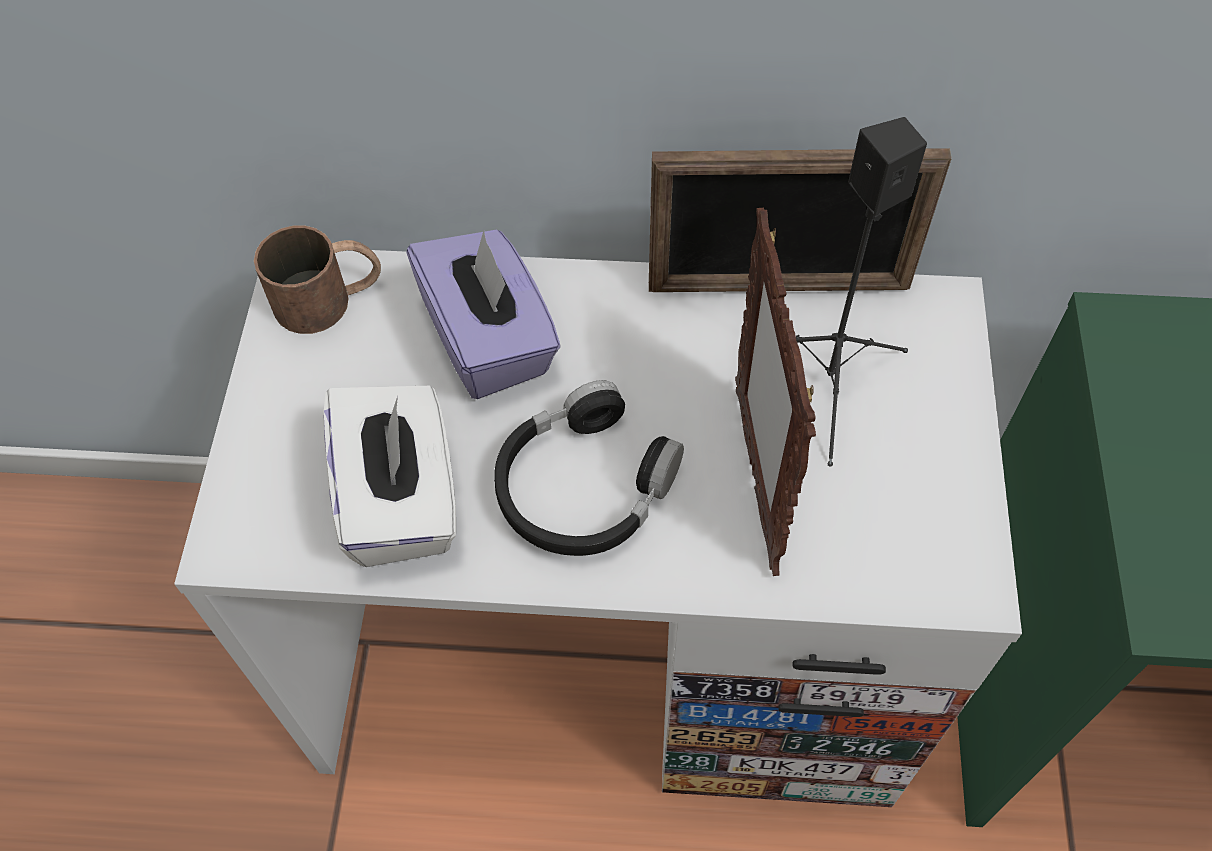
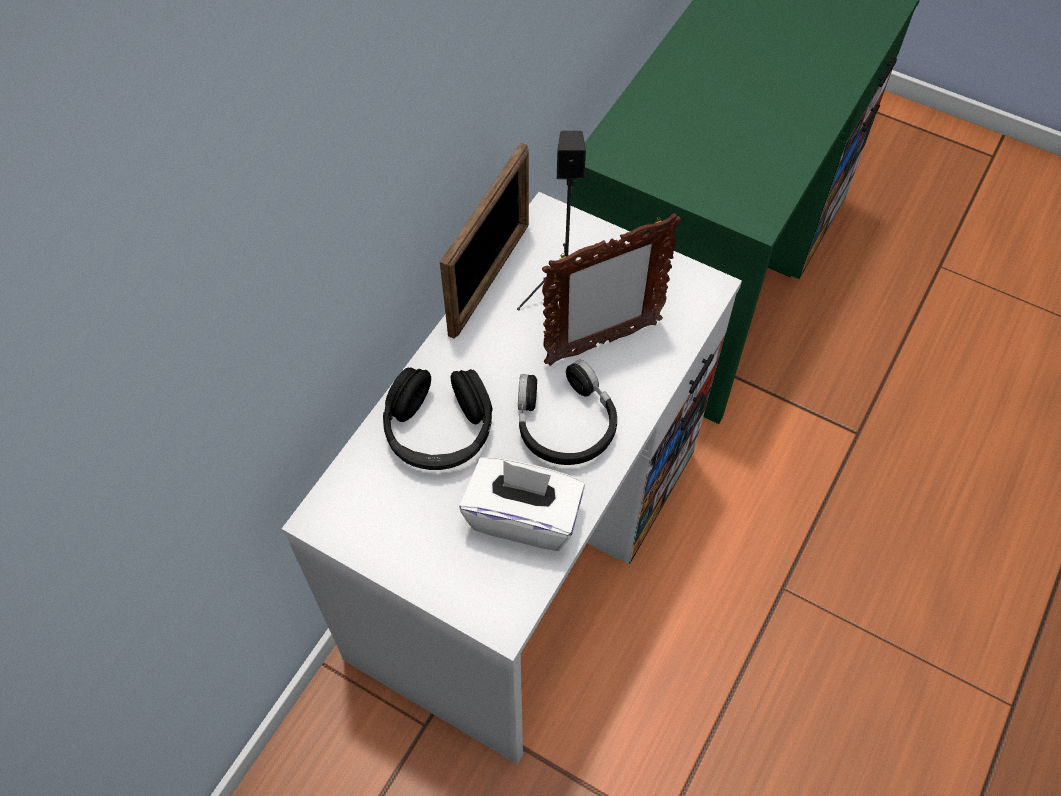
camera: 65 degrees left, 0 degrees up
(330, 298) = (351, 505): brown mug -> none
(490, 340) = (439, 430): purple tissue box -> black headphones
(756, 475) = (601, 343): picture frame -> picture frame turned 45 degrees counterclockwise

